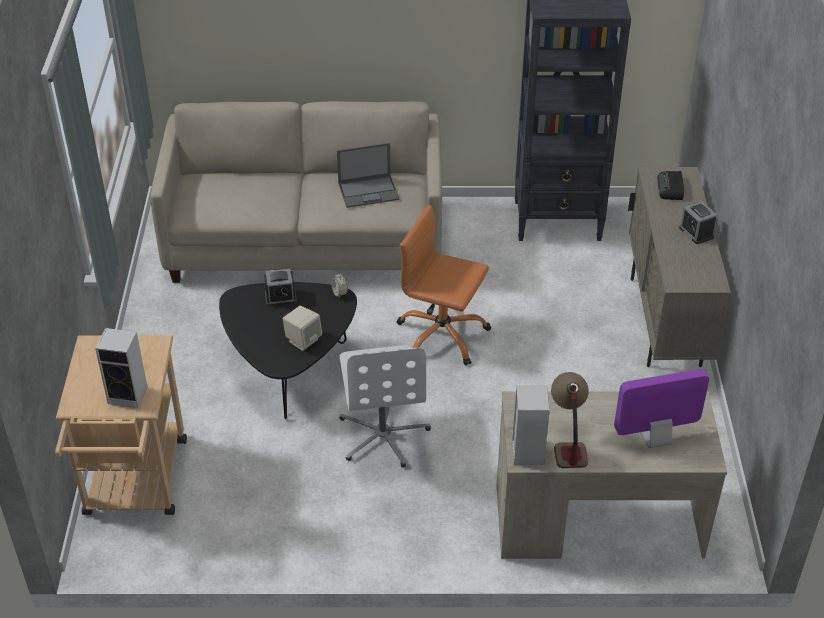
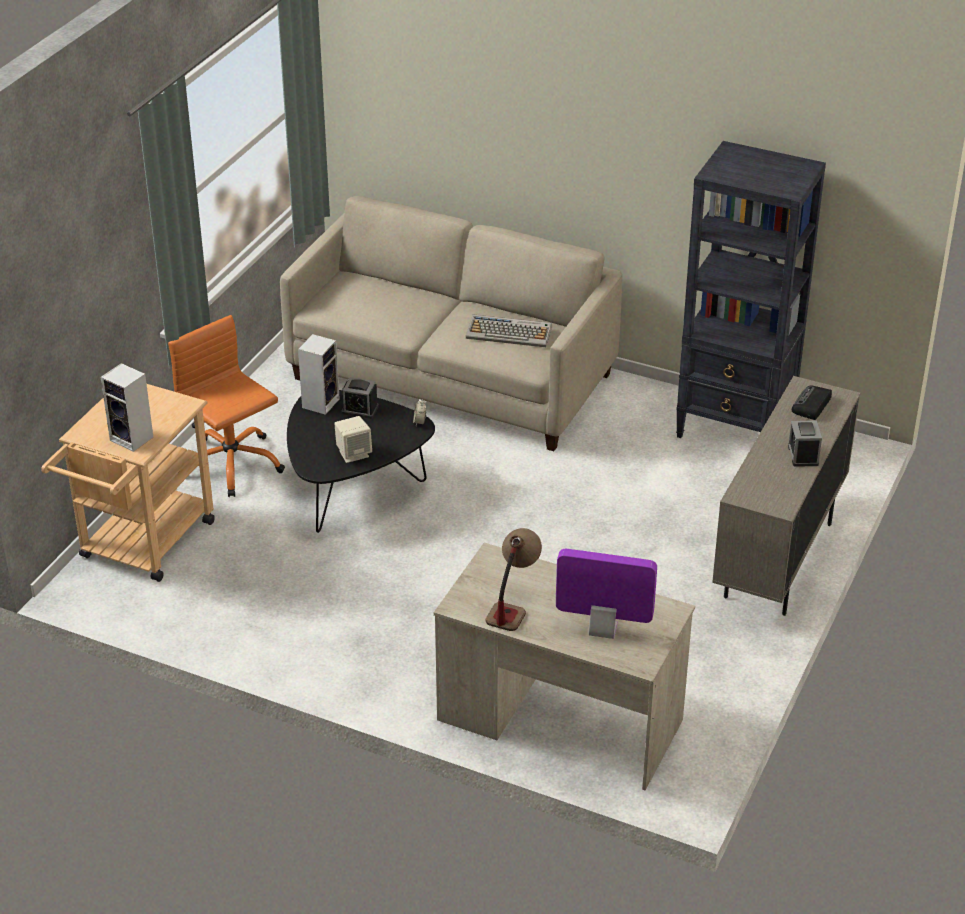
camera: 25 degrees right, 5 degrees down
(369, 191) = (509, 332): laptop -> keyboard
(383, 434) = (402, 575): white office chair -> none
(442, 336) = (526, 504): orange office chair -> orange office chair (231, 464)
(526, 451) = (466, 600): speaker -> speaker (320, 402)

